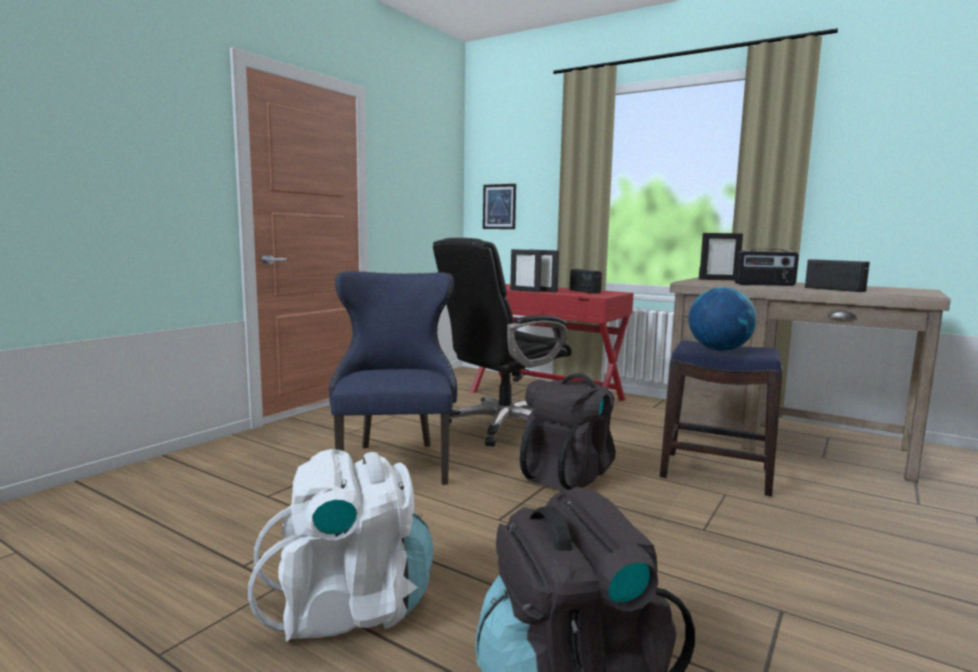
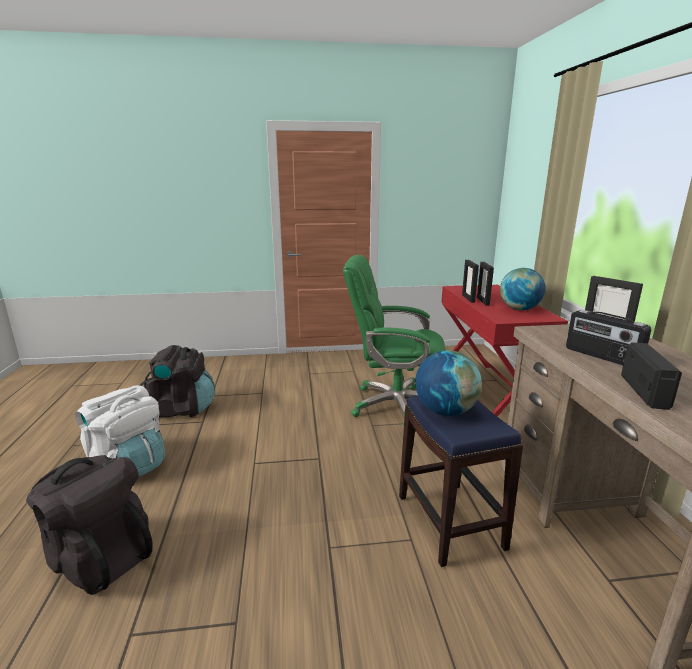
camera: 50 degrees right, 10 degrees up
(395, 462) = (289, 402): blue chair -> none
(499, 206) = (516, 211): picture -> none
(502, 426) = (394, 405): black office chair -> green office chair
(567, 475) = (348, 459): black backpack -> black backpack (181, 409)
(584, 291) = (519, 309): radio -> globe

